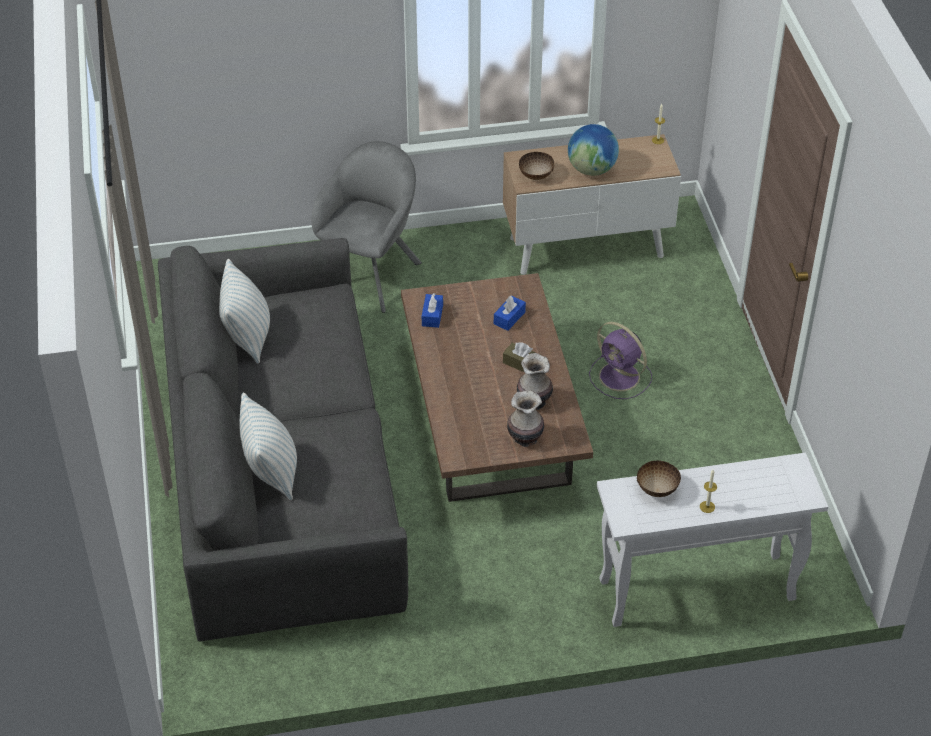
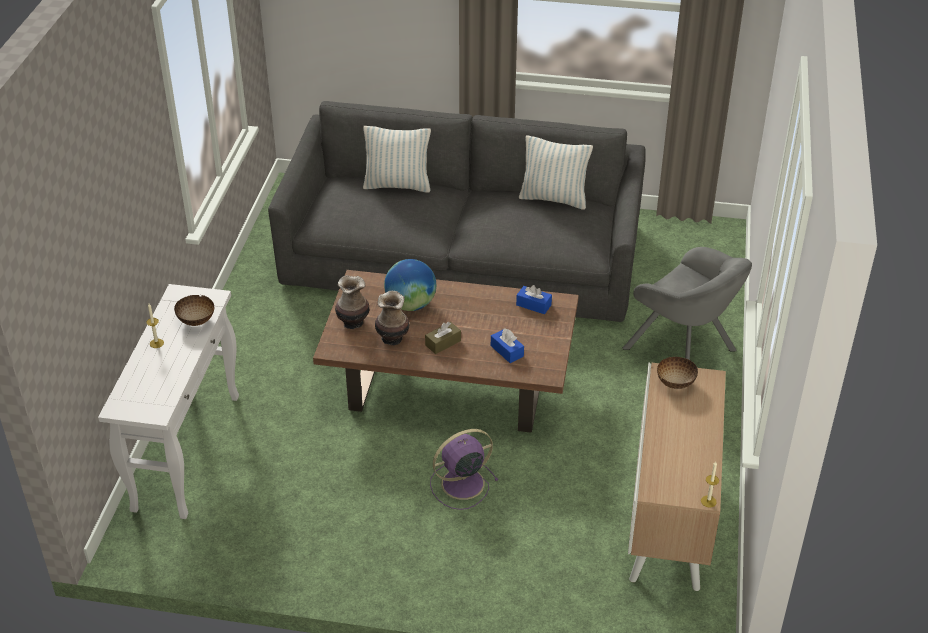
camera: 110 degrees right, 5 degrees down
(592, 169) = (671, 429): globe -> globe (411, 305)

